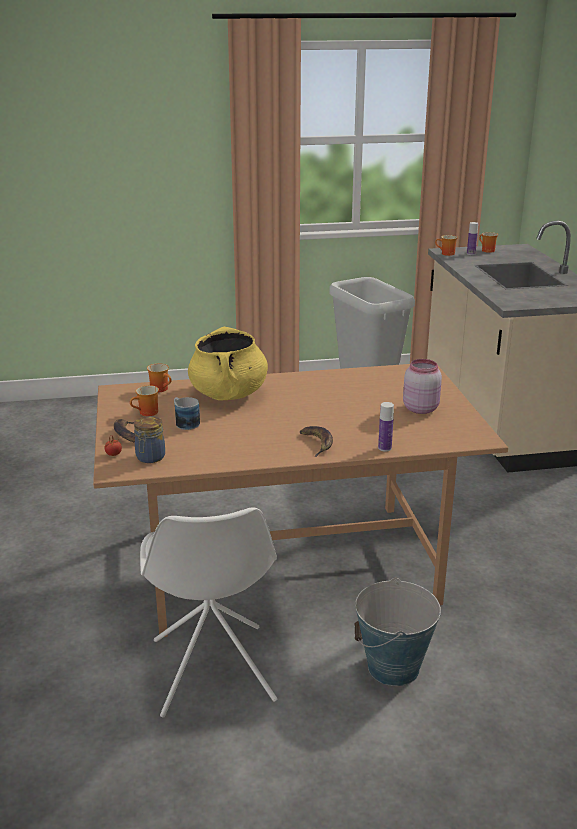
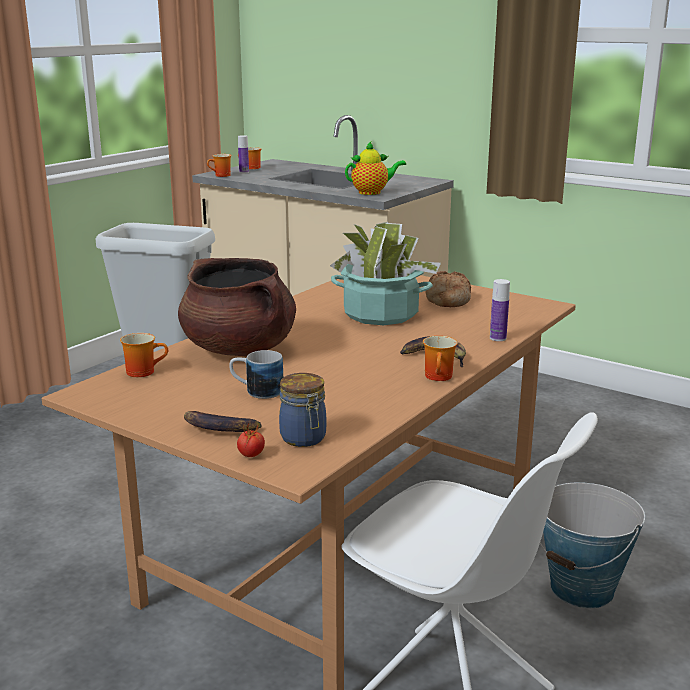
camera: 45 degrees left, 5 degrees down
(147, 413) = (187, 399): mug -> mug (440, 377)
(228, 394) = (240, 349): yellow cooking pot -> brown cooking pot
(353, 402) = (380, 314): none -> potted plant
(420, 408) = (446, 300): pink jar -> bread
(517, 299) = (372, 192): none -> teapot

